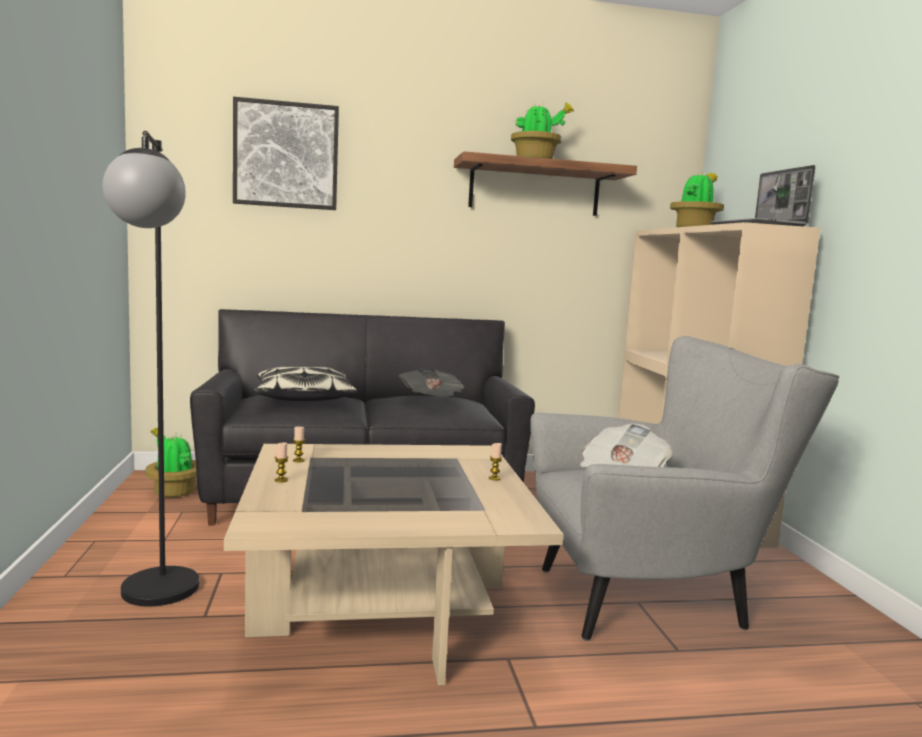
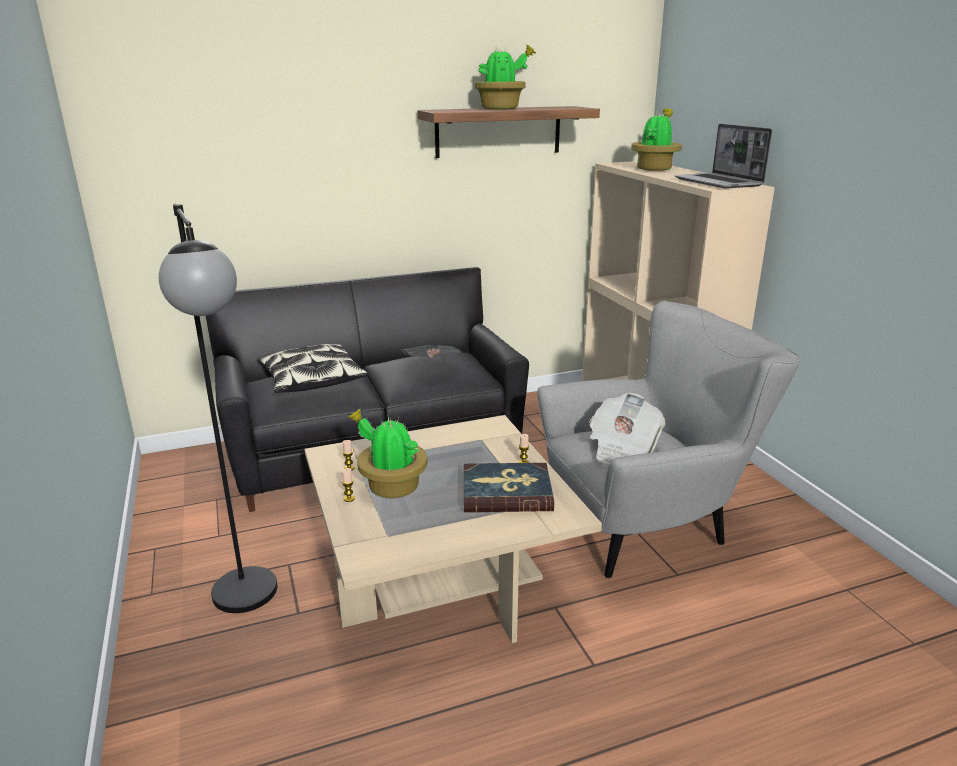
camera: 10 degrees left, 15 degrees up
(173, 491) = (195, 476): potted plant -> potted plant (391, 486)
(286, 155) = (244, 124): picture -> none
(461, 496) = (506, 492): none -> book

